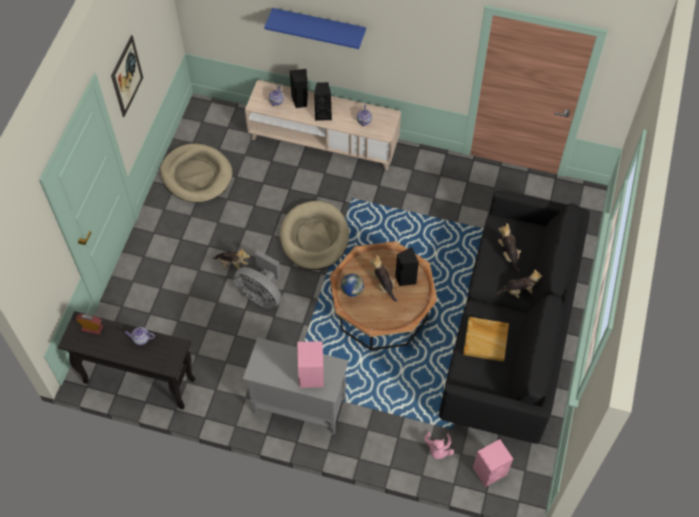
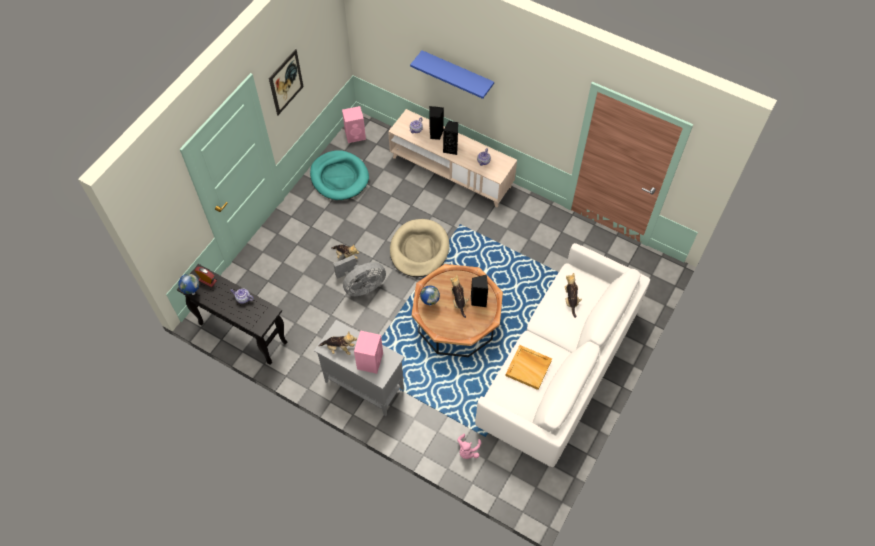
camera: 15 degrees right, 0 degrees up
(79, 347) = (193, 293): none -> globe
(196, 175) = (339, 177): beige dog bed -> turquoise dog bed
(261, 294) = (362, 286): grey fan -> grey fan turned 75 degrees counterclockwise
(490, 470) = (506, 479): pink speaker -> pink speaker (355, 135)
(510, 334) = (558, 369): black sofa -> white sofa
(519, 291) = (570, 334): plush toy -> plush toy (339, 348)

